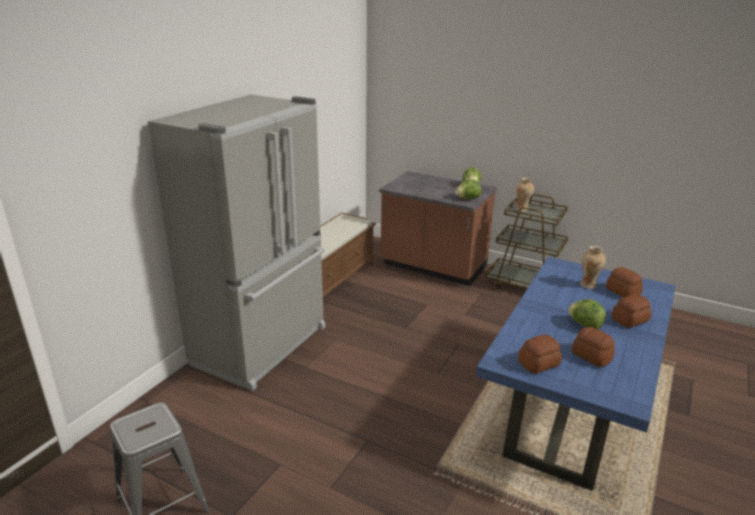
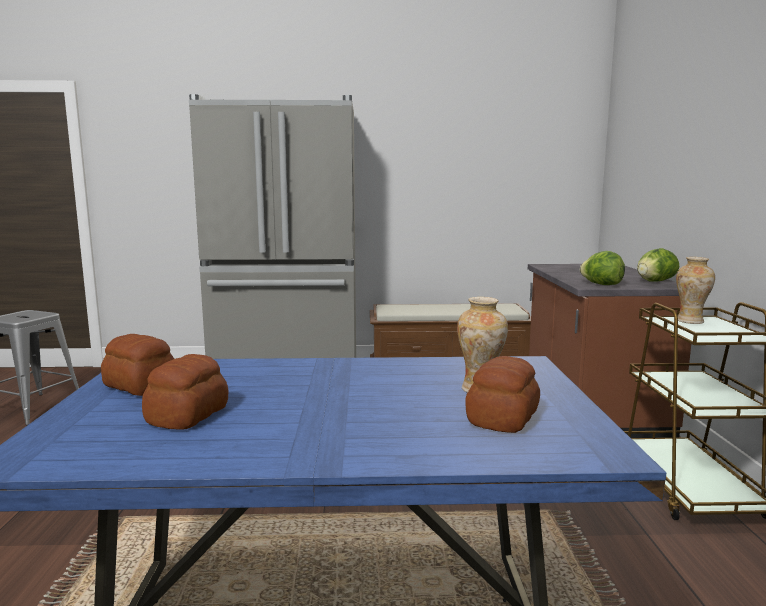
camera: 60 degrees right, 15 degrees down
(585, 325) = (305, 401): lettuce -> none
(630, 320) = (375, 434): bread -> none

